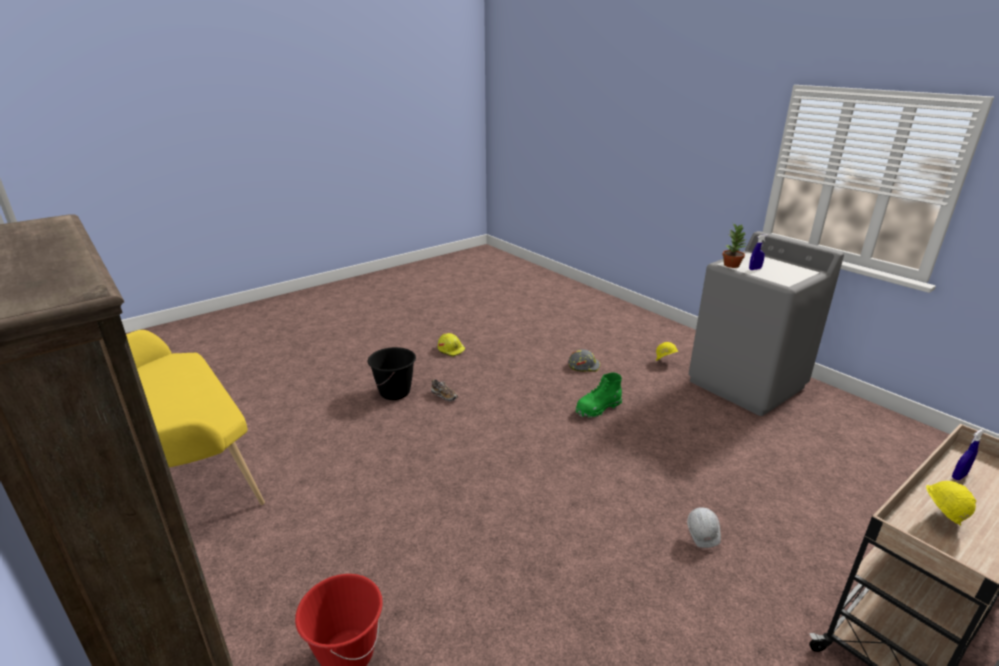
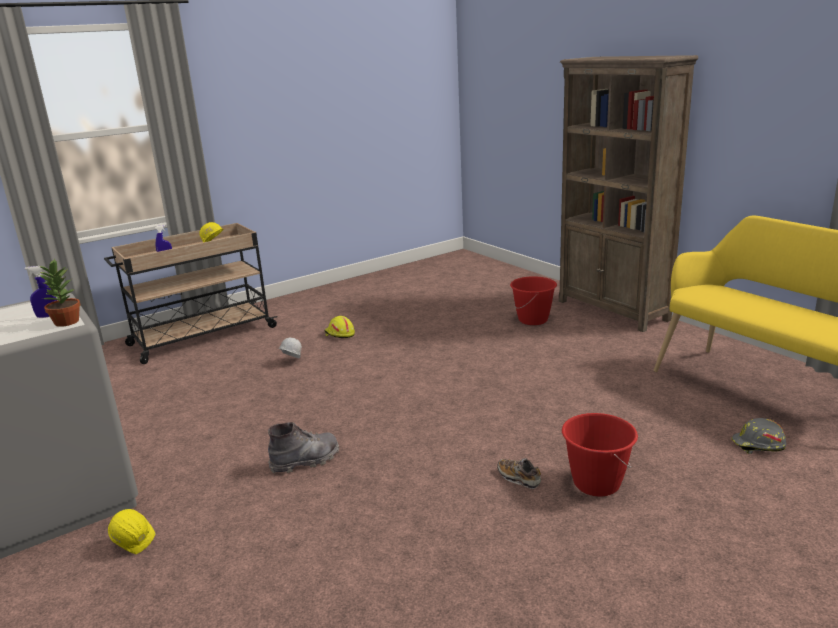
camera: 175 degrees left, 5 degrees down
(395, 392) = (596, 483): black bucket -> red bucket
(451, 349) = (530, 585): yellow hard hat -> yellow hard hat (339, 334)
(584, 365) = (281, 538): grey hard hat -> grey hard hat (758, 445)
(597, 408) = (305, 461): green boot -> grey boot

